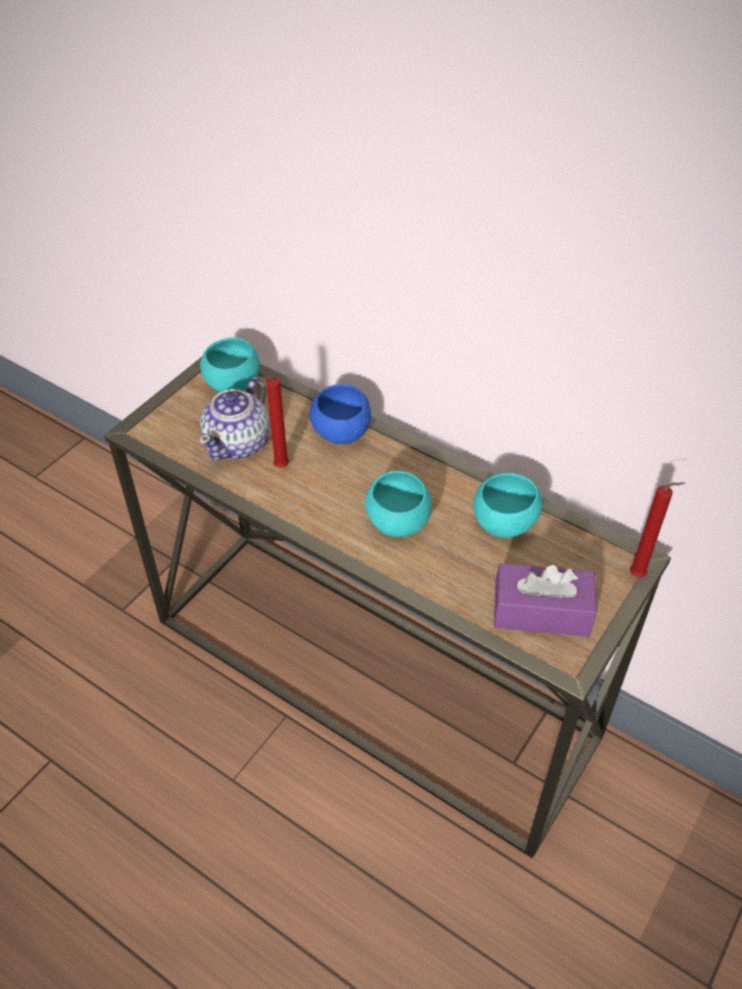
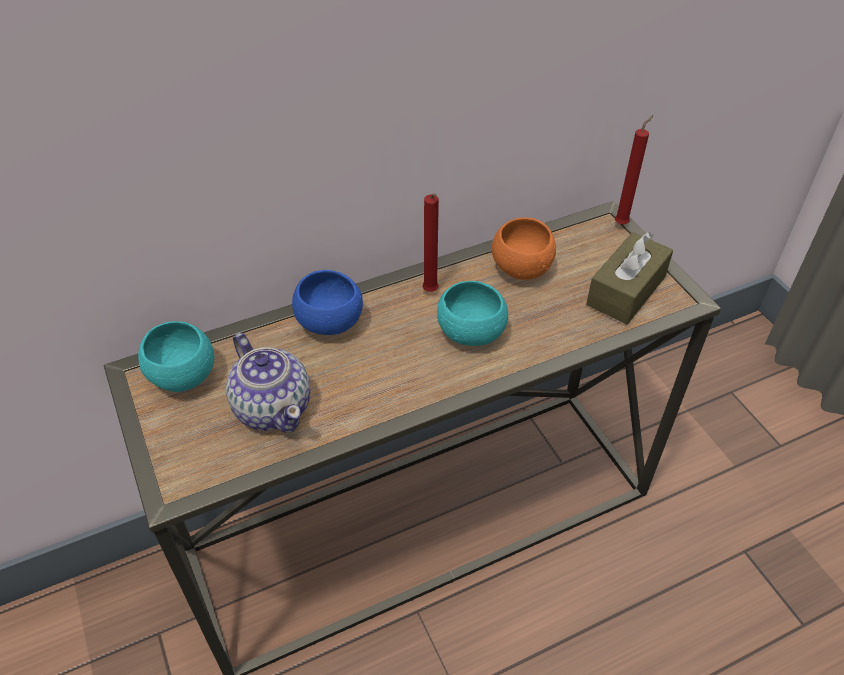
camera: 60 degrees left, 0 degrees up
(279, 467) = (335, 388): red candle -> red candle (430, 293)
(504, 523) = (521, 268): turquoise bowl -> orange bowl
(541, 612) = (626, 290): purple tissue box -> brown tissue box

